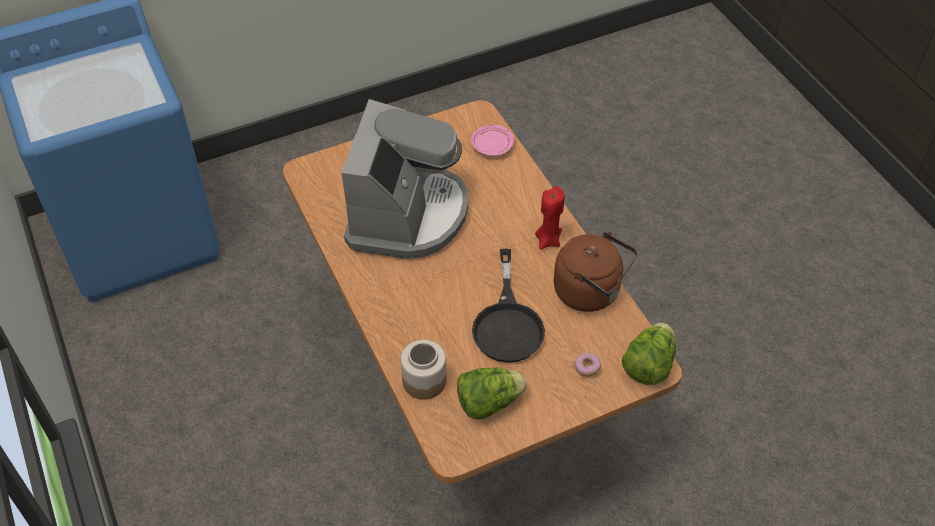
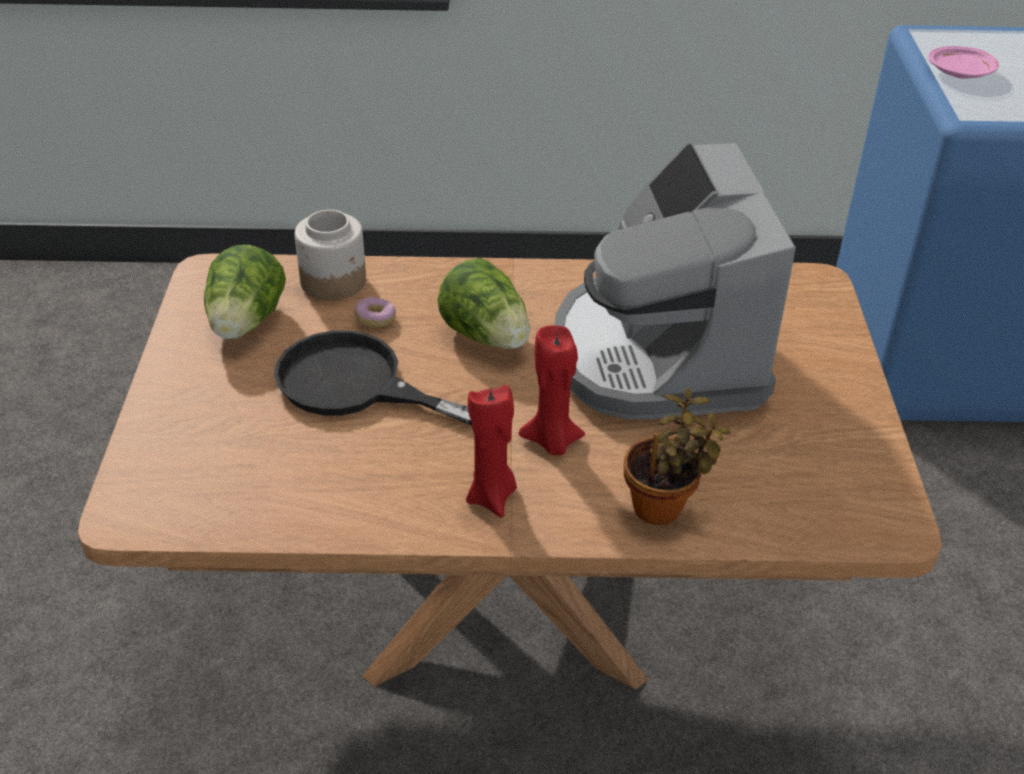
camera: 115 degrees right, 10 degrees down
(407, 215) = (657, 355): coffee machine -> coffee machine turned 45 degrees clockwise
(492, 145) = (785, 513): pink plate -> pink plate (961, 73)
(498, 232) = (552, 441): none -> red candle
(515, 183) = (663, 507): none -> potted plant
(587, 368) = (204, 437): donut -> donut (375, 320)
(591, 292) = (338, 503): brown kettle -> none
(648, 365) = (139, 509): lettuce -> lettuce (486, 336)

